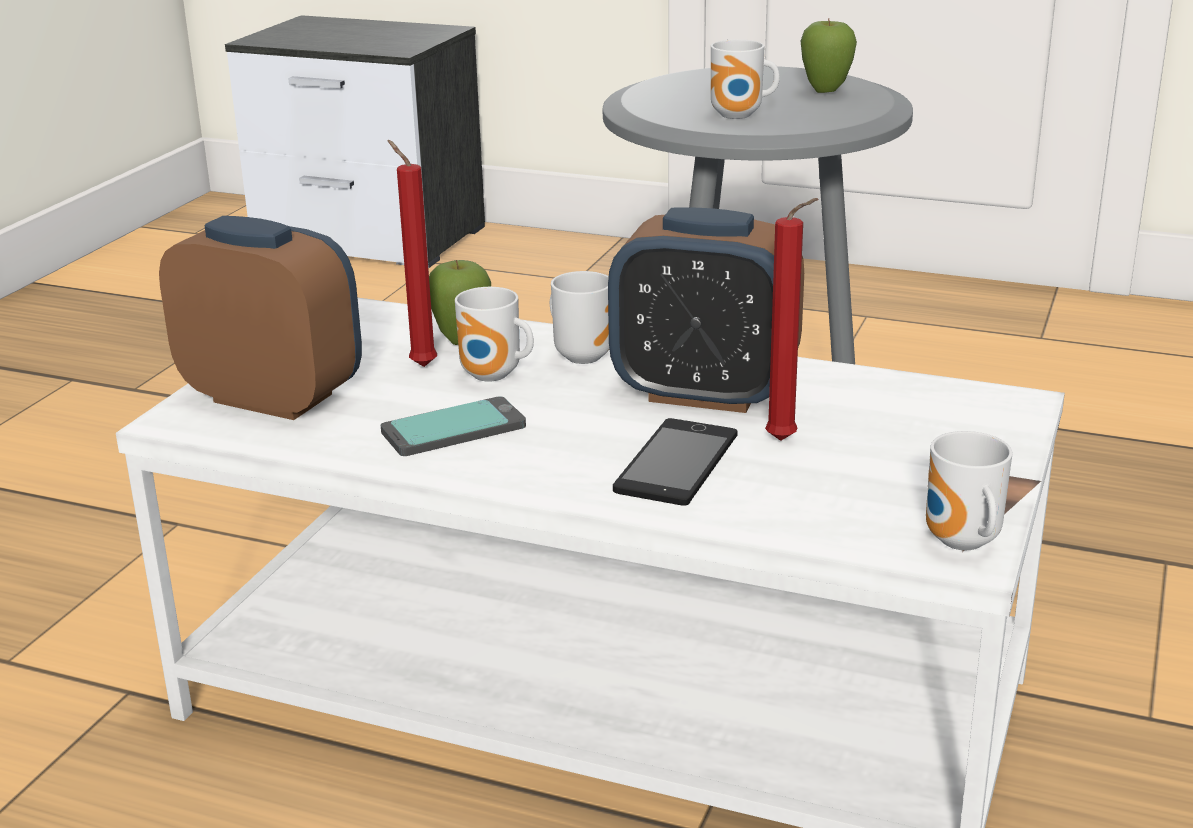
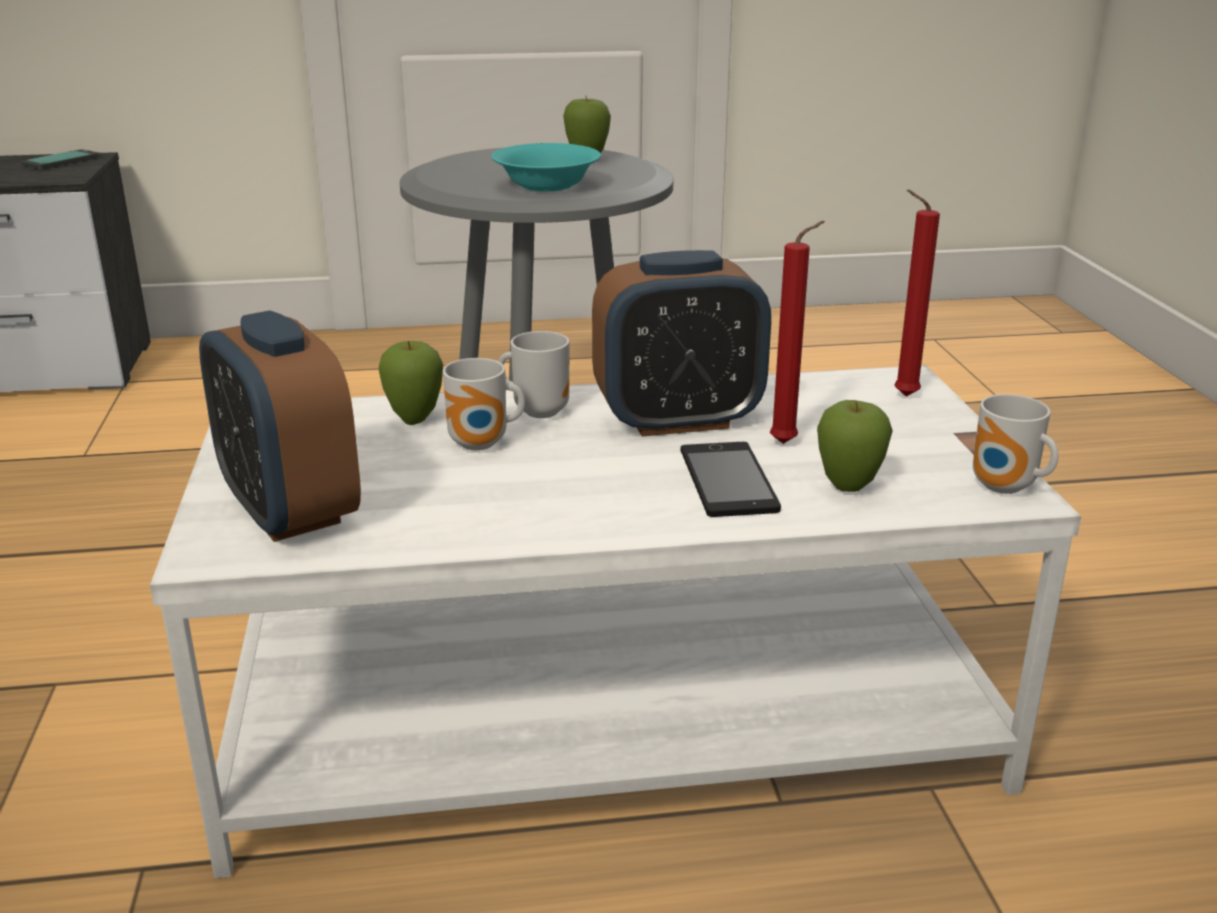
camera: 30 degrees left, 0 degrees up
(273, 398) = (289, 510): alarm clock -> alarm clock turned 120 degrees counterclockwise
(420, 365) = (401, 449): red candle -> red candle (901, 396)
(453, 429) = (503, 498): phone -> phone (61, 161)
(740, 116) = (548, 185): mug -> turquoise bowl
(787, 501) = (848, 489): none -> apple

